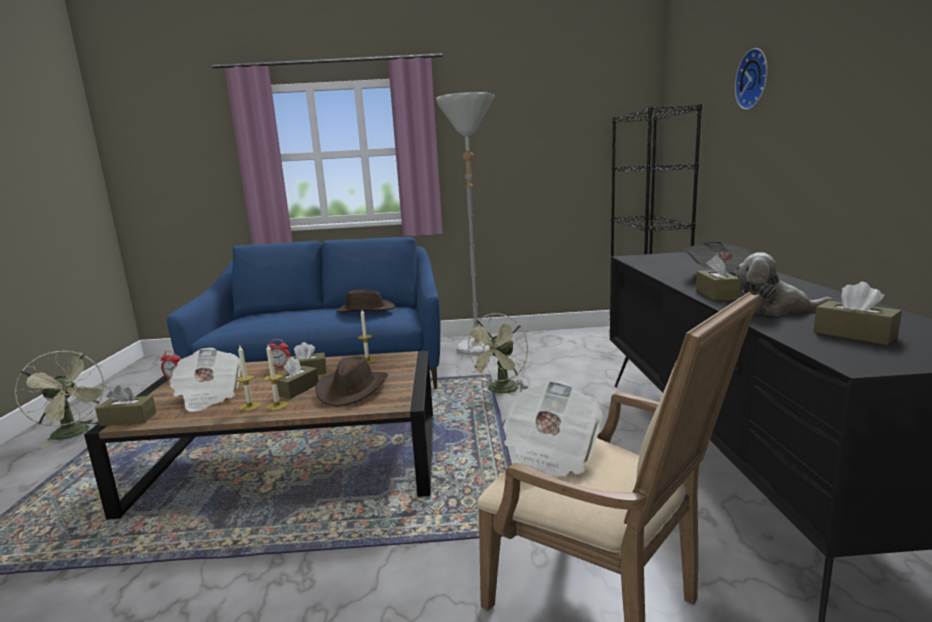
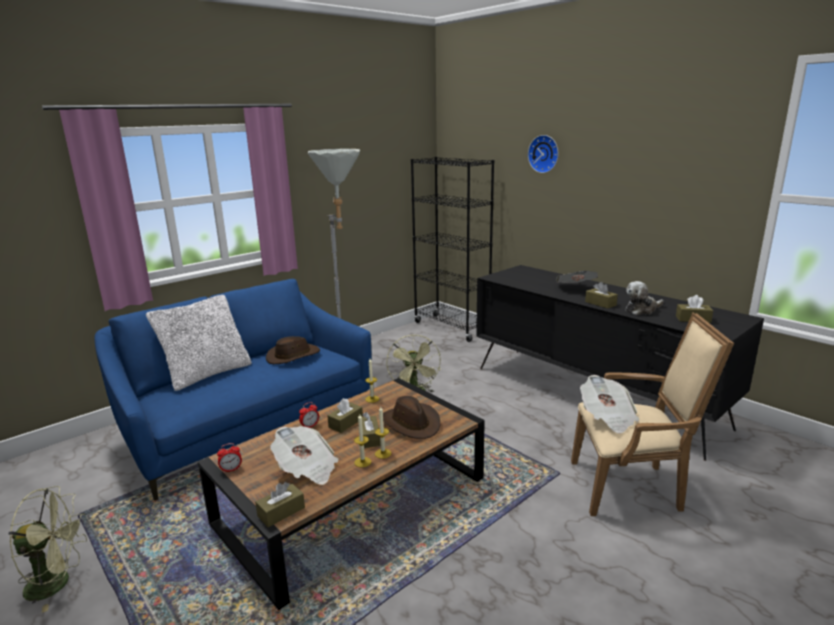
camera: 40 degrees left, 5 degrees up
(292, 309) = (207, 372): none -> white pillow

